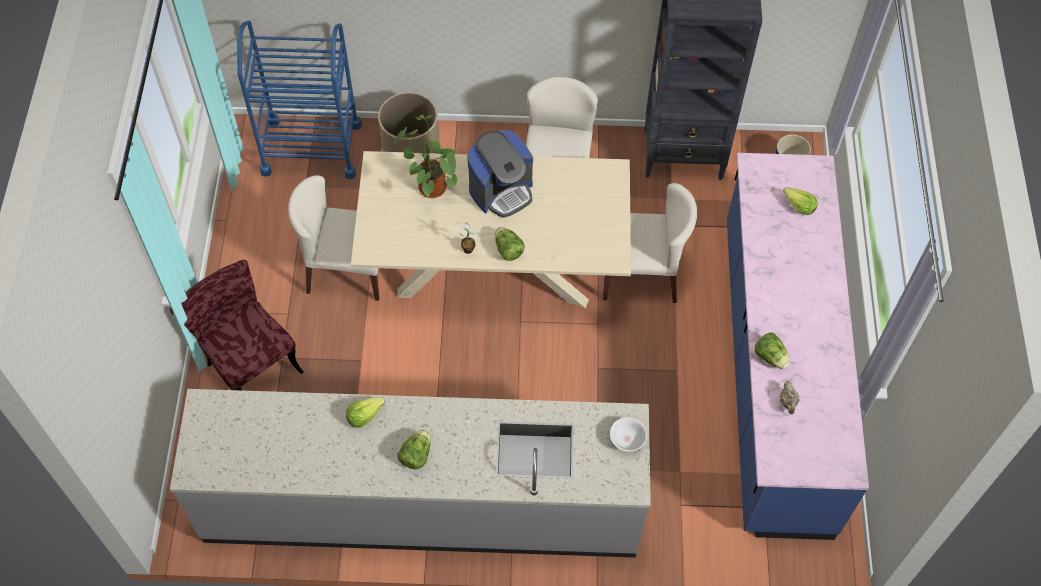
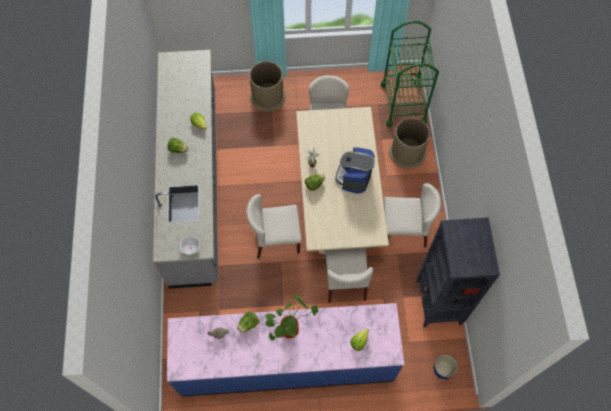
camera: 85 degrees right, 5 degrees up
(248, 361) = (267, 96): red chair -> brown trash can
(311, 148) = (403, 103): blue cart -> green cart
(429, 187) = (351, 141): potted plant -> potted plant (290, 327)
(501, 191) = (354, 177): coffee machine -> coffee machine turned 60 degrees clockwise
(554, 371) = (276, 239): none -> beige chair

